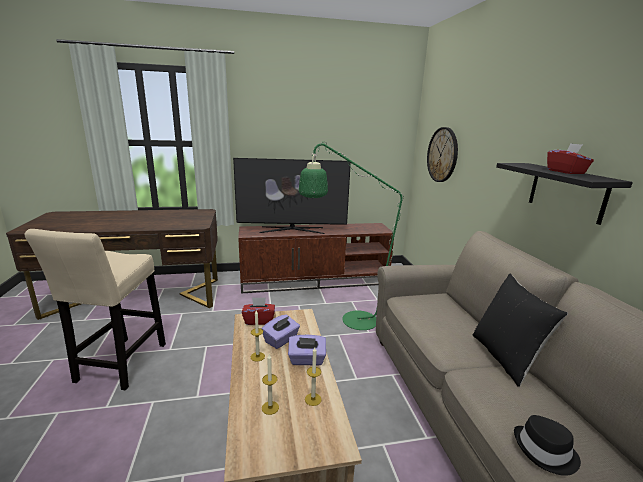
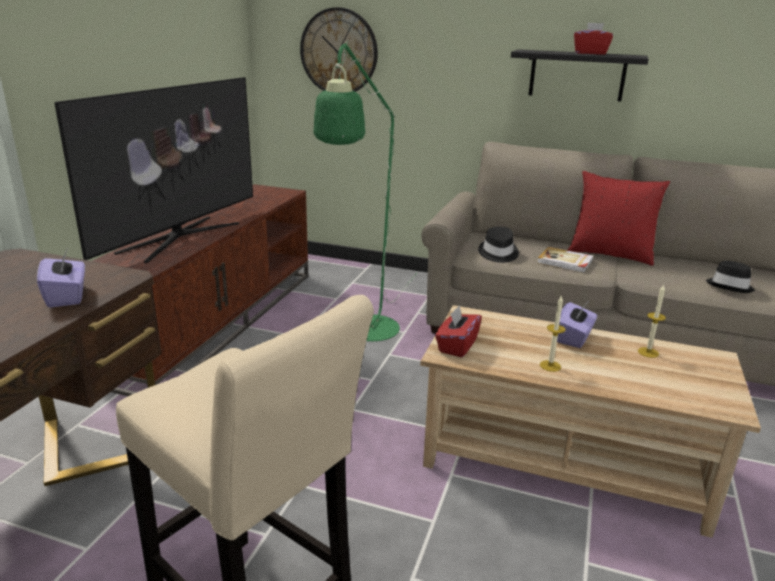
camera: 60 degrees left, 5 degrees up
(270, 407) = (655, 379): candle -> none
(281, 340) = (520, 342): purple tissue box -> purple tissue box (67, 296)
(419, 308) = (498, 253): none -> black hat
(445, 337) = (565, 262): none -> book
(505, 358) = (610, 254): black pillow -> red pillow

